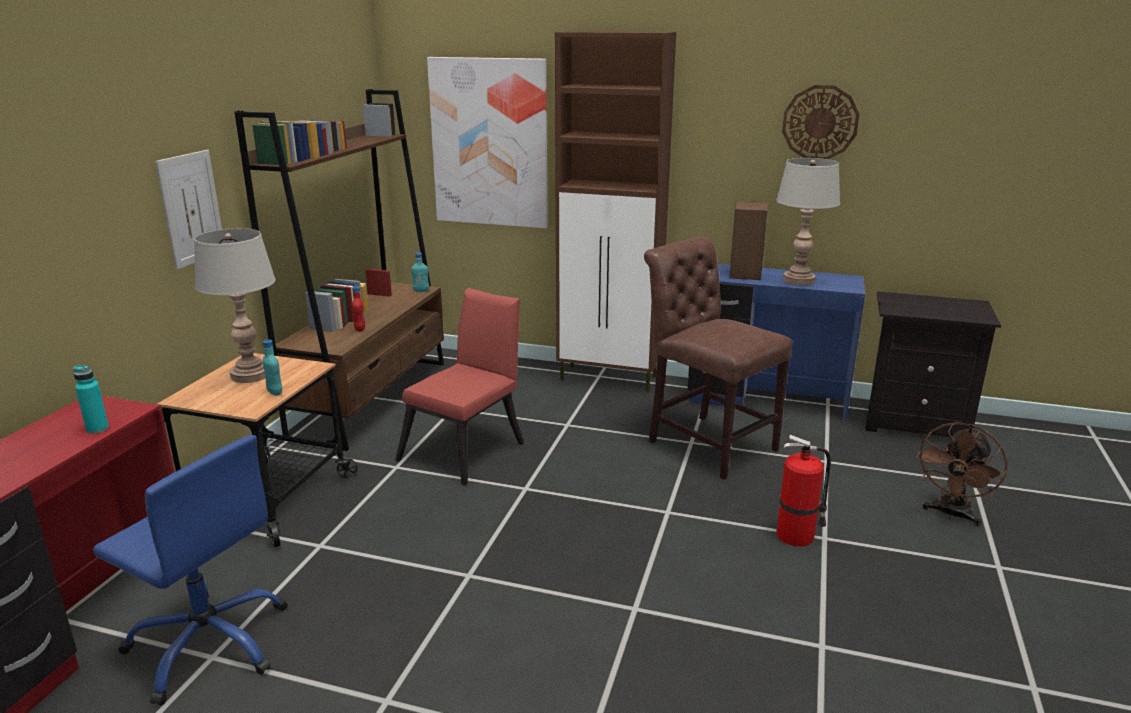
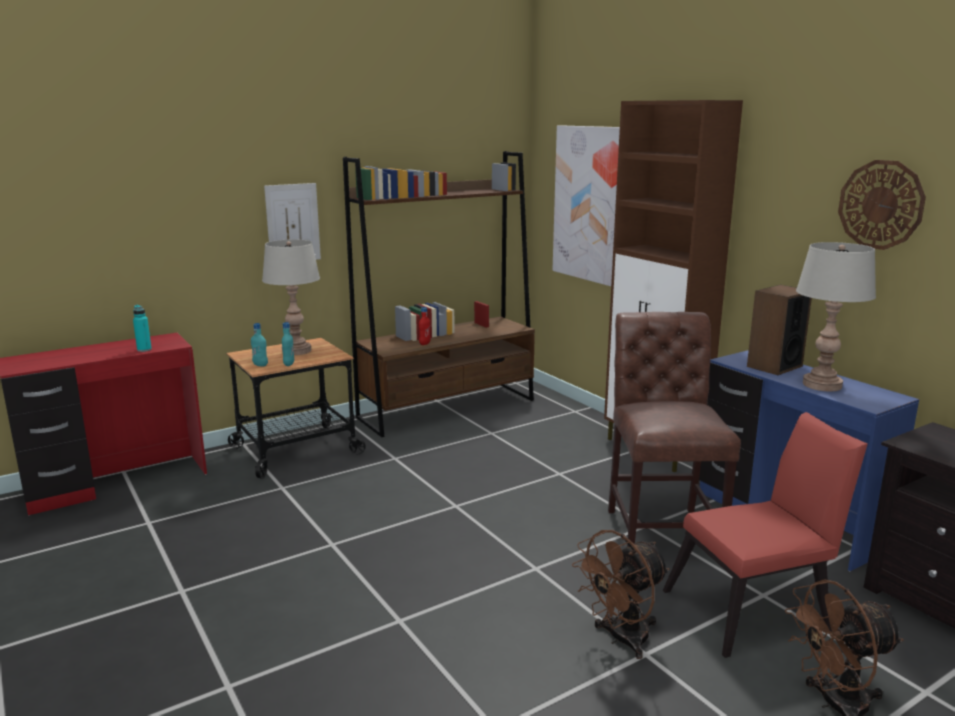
camera: 40 degrees right, 5 degrees down
(209, 643) = (157, 515): blue office chair -> none
(421, 291) = (514, 328): turquoise bottle -> turquoise bottle (260, 365)
(468, 448) = (459, 463): red chair -> red chair (755, 610)
(797, 536) = (620, 639): fire extinguisher -> brown fan

